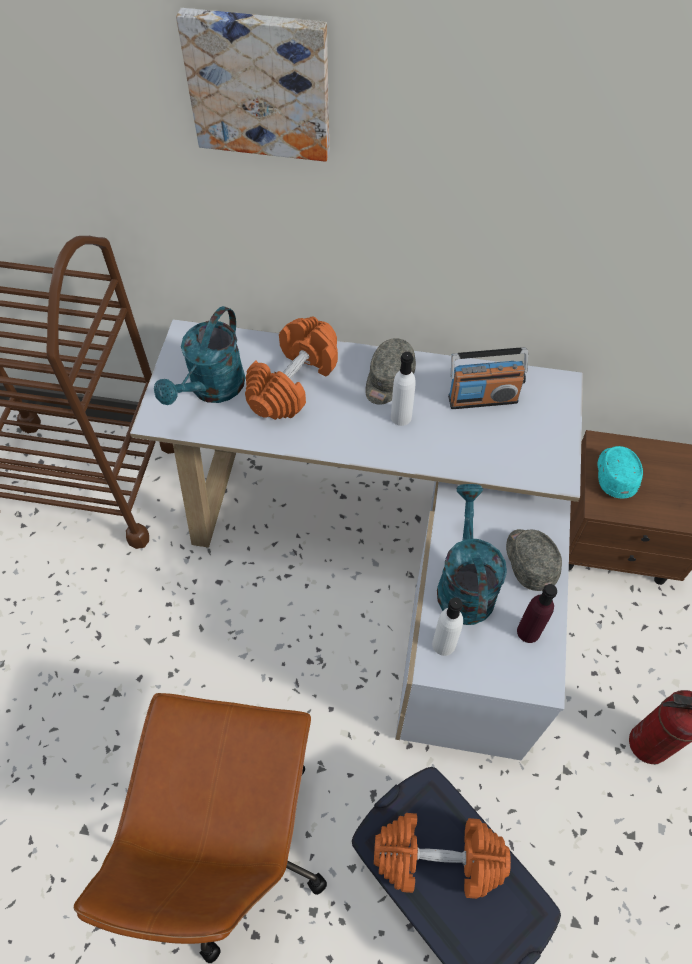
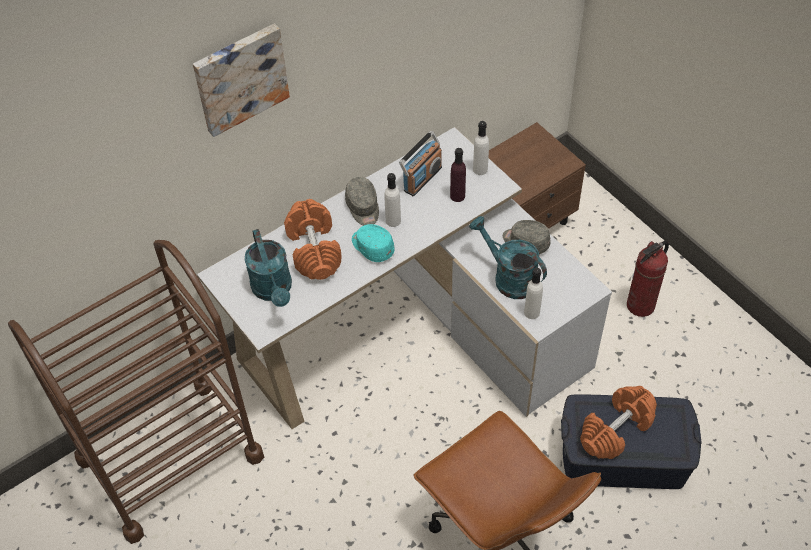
camera: 45 degrees left, 5 degrees down
(528, 631) = (561, 273): purple bottle -> purple bottle (457, 196)
(556, 438) = (480, 169): none -> white bottle
(615, 474) = (507, 173): turquoise cap -> turquoise cap (372, 247)

